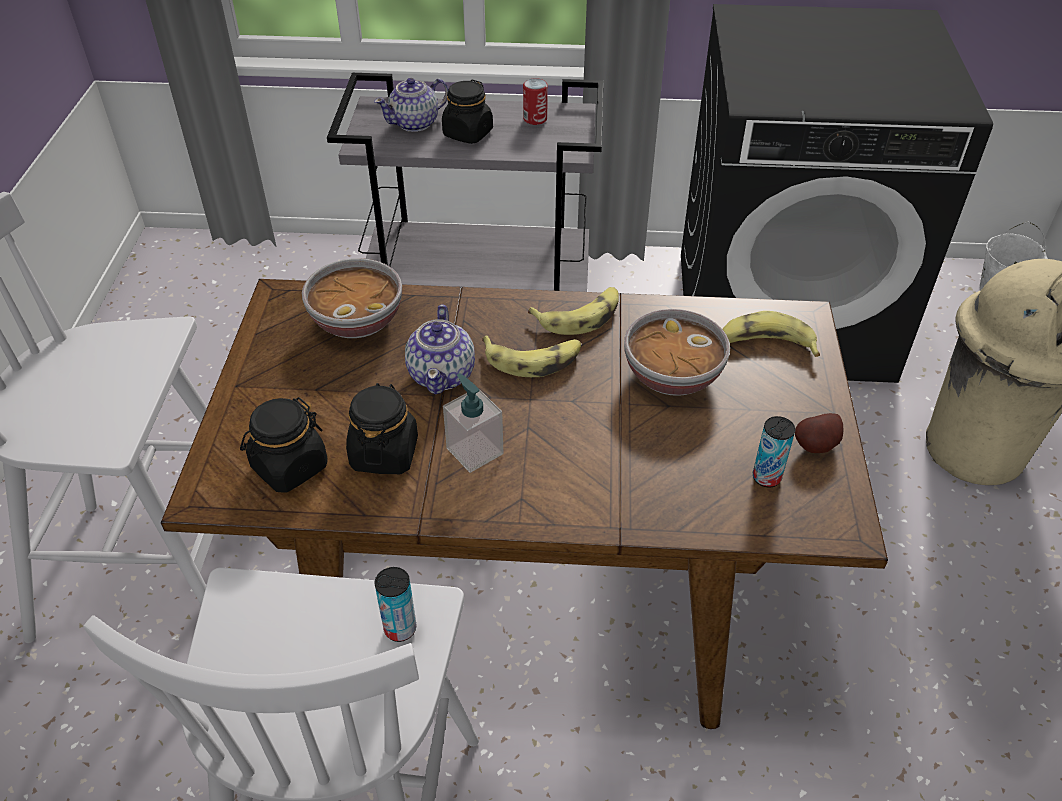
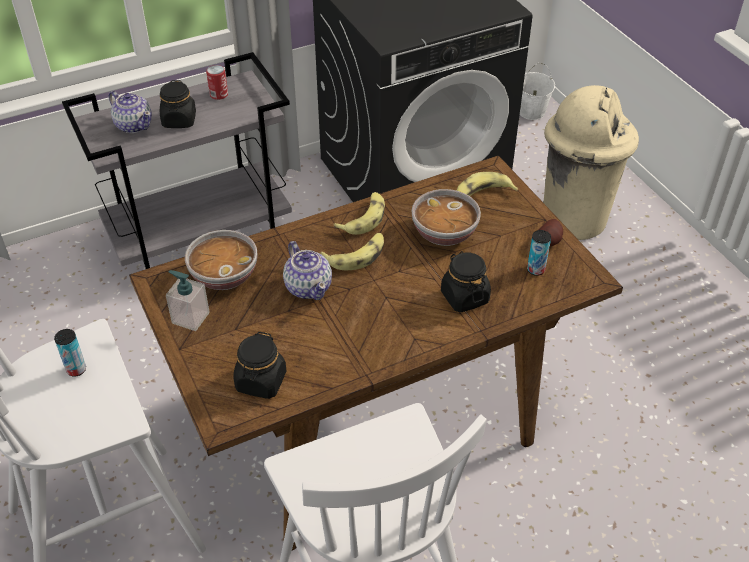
camera: 30 degrees left, 0 degrees up
(384, 453) = (313, 348): black jar -> black jar (464, 297)
(400, 628) = (403, 439): can -> can (76, 369)
(415, 123) = (134, 125): teapot -> teapot turned 75 degrees counterclockwise
(474, 451) = (366, 323): soap dispenser -> soap dispenser (190, 318)

